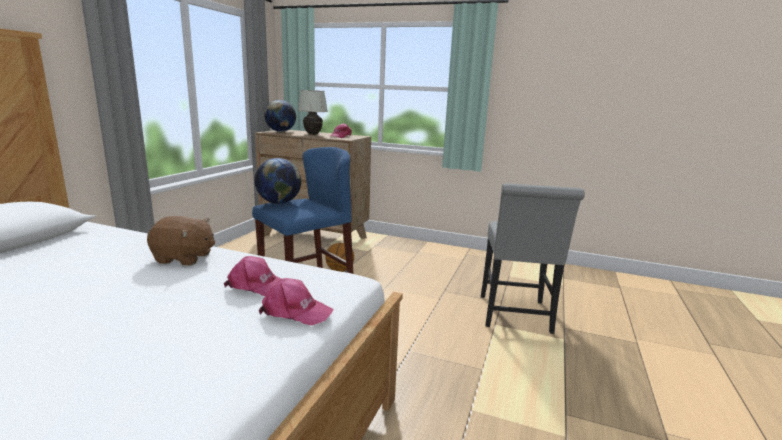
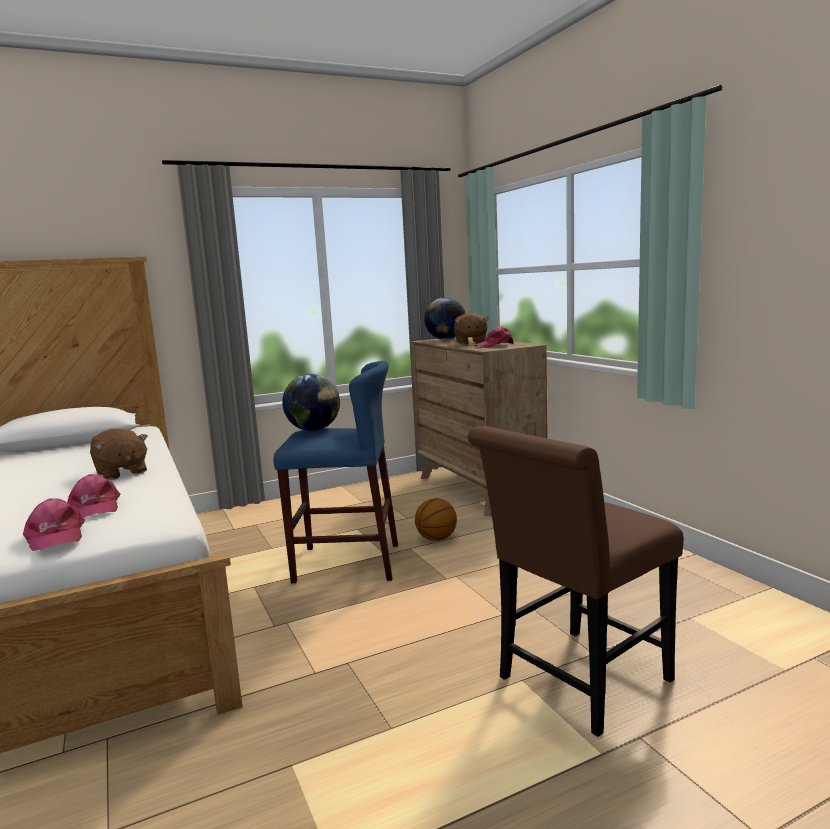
camera: 45 degrees right, 5 degrees down
(312, 134) = (470, 343): white table lamp -> brown plush toy
(515, 317) = (576, 683): grey chair -> brown chair

